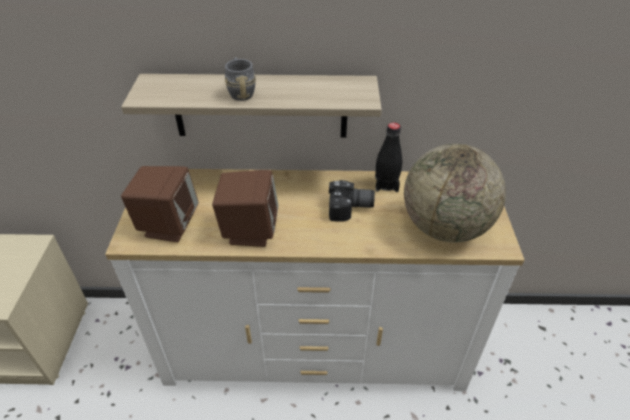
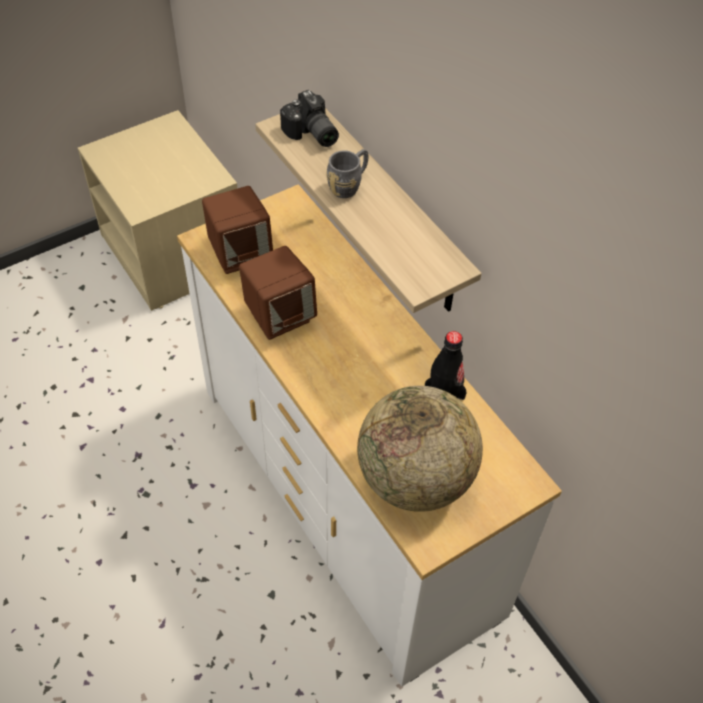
camera: 55 degrees right, 10 degrees up
(350, 209) = (375, 380): camera -> camera (311, 134)

